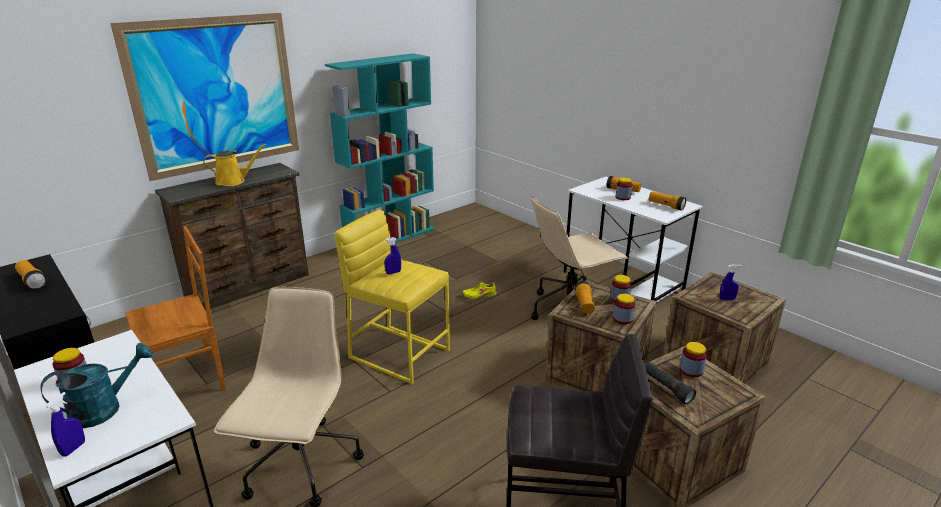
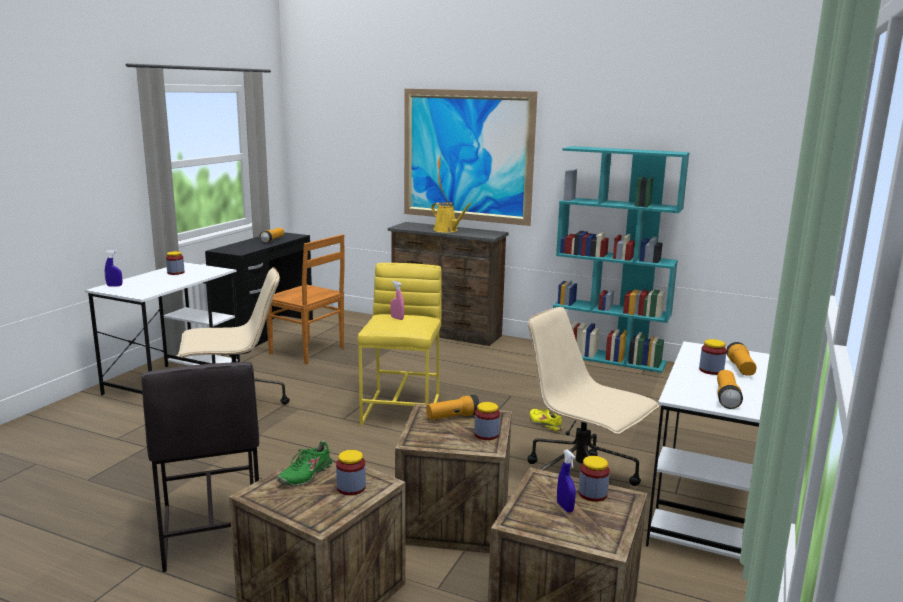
camera: 65 degrees right, 10 degrees down
(105, 409) = (150, 282): turquoise watering can -> none
(393, 272) = (397, 318): blue spray bottle -> pink spray bottle
(622, 319) = (438, 440): jar -> jar (592, 494)
(666, 388) = (305, 475): black flashlight -> green shoe

